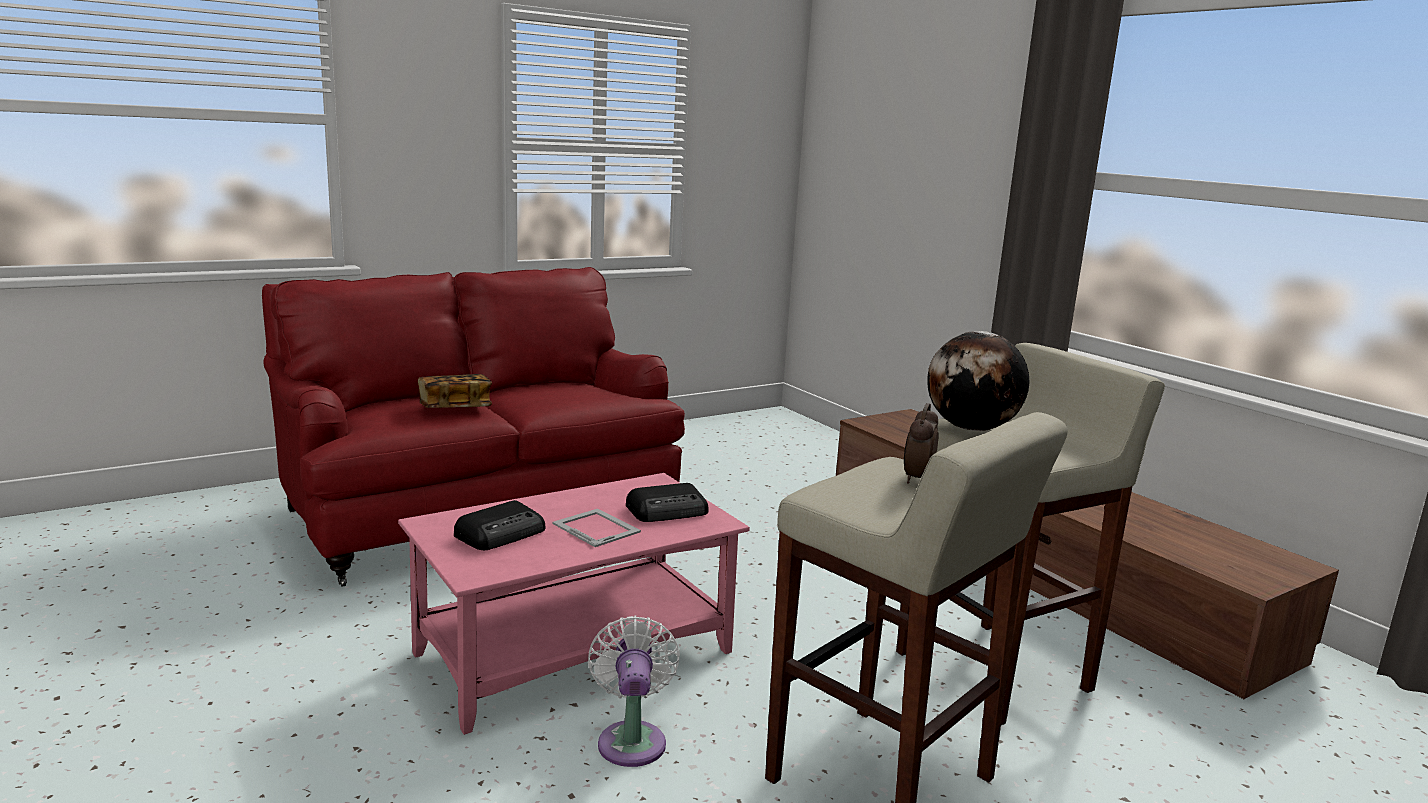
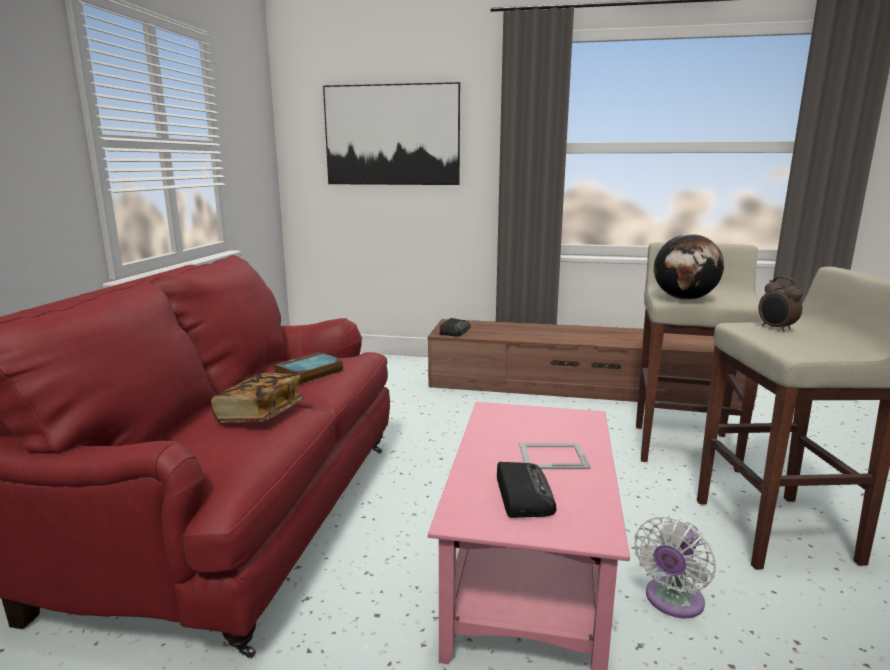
camera: 45 degrees left, 0 degrees up
(560, 395) = (309, 373): none -> book
(632, 739) = (672, 601): white fan -> white fan turned 90 degrees counterclockwise
(669, 510) = (550, 423): radio -> radio (455, 331)
(908, 145) = (391, 135): none -> picture

